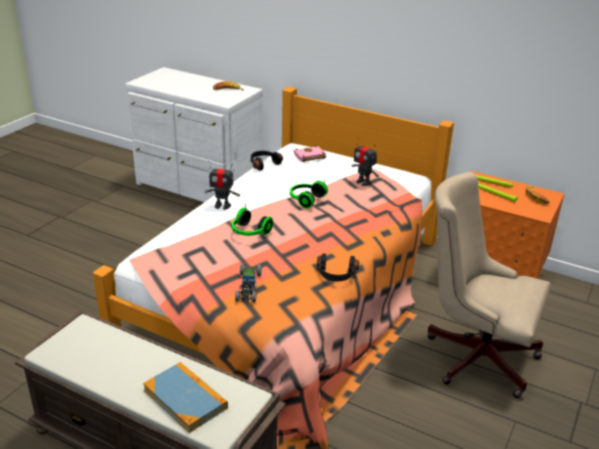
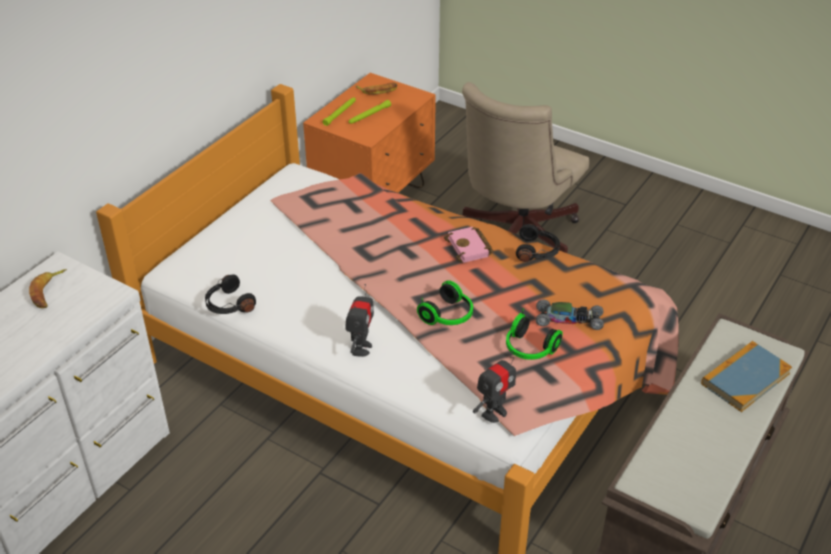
camera: 85 degrees left, 10 degrees up
(305, 200) = (361, 263): headphones -> headphones (529, 349)
(309, 157) = (214, 257): pink book -> pink book (470, 248)
(363, 182) = (314, 211): toy robot -> toy robot (494, 413)

